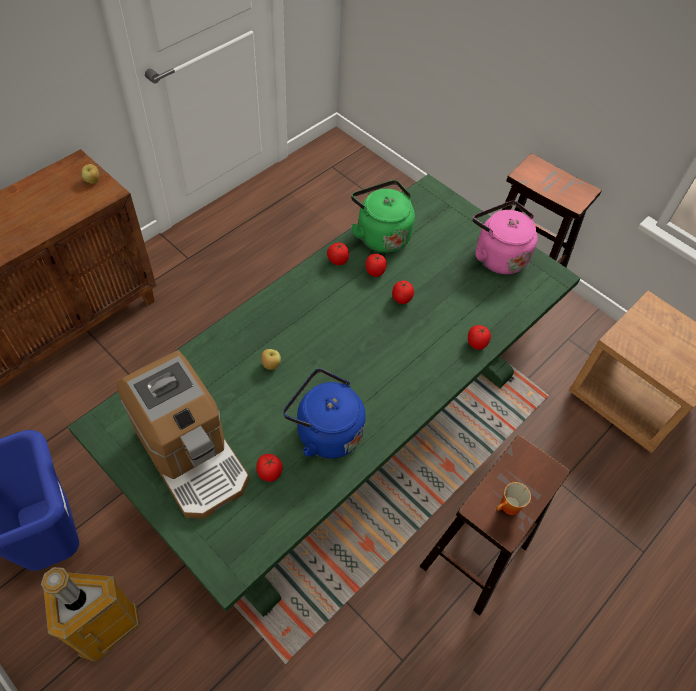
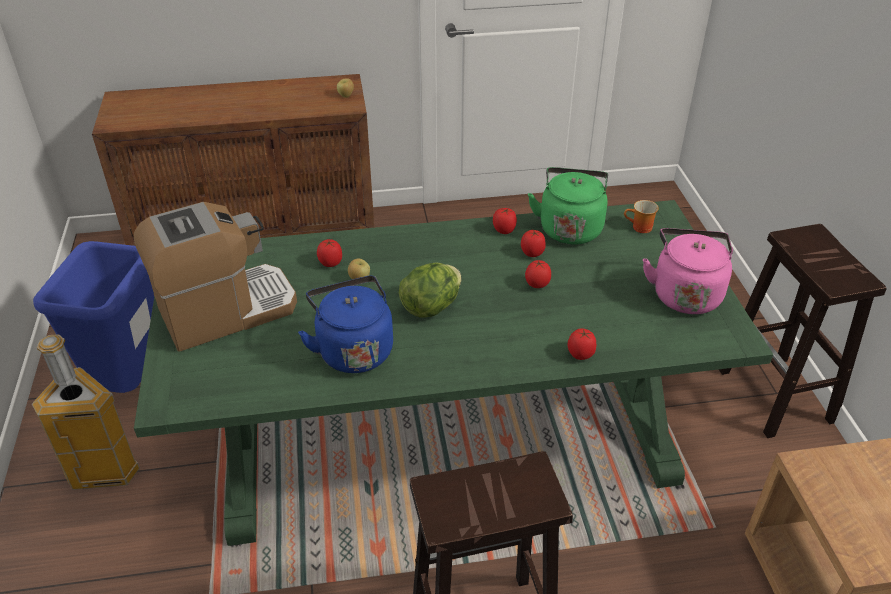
camera: 40 degrees right, 15 degrees down
(192, 456) = (226, 310): coffee machine -> coffee machine turned 120 degrees counterclockwise
(269, 473) = (273, 354): tomato -> tomato (331, 263)
(346, 360) = (431, 307): none -> lettuce
(509, 507) = (467, 506): mug -> mug (640, 228)

